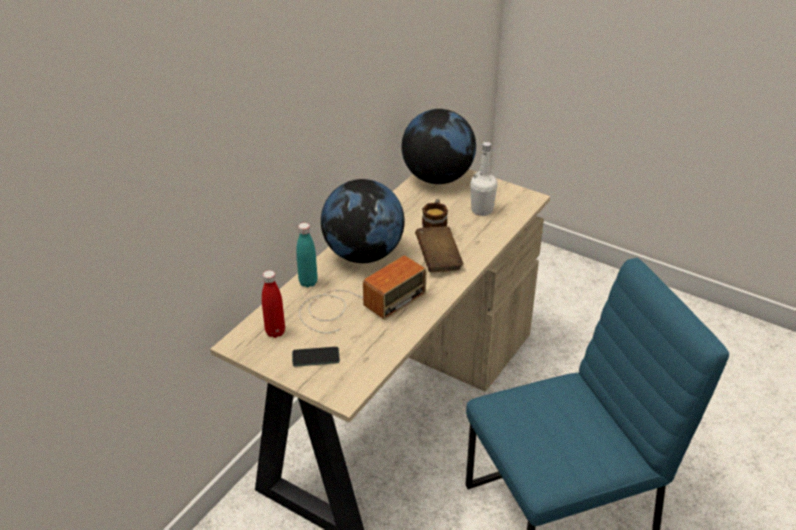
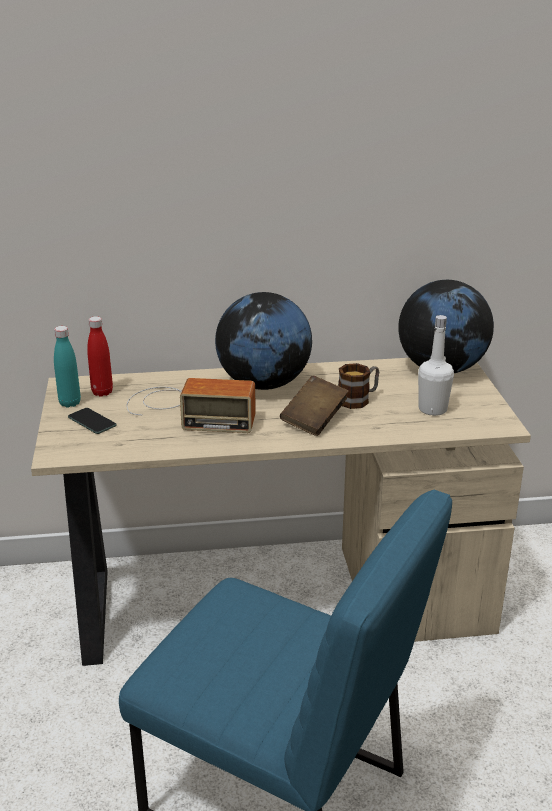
camera: 50 degrees right, 10 degrees down
(308, 282) = (187, 378): turquoise bottle -> turquoise bottle (70, 403)

